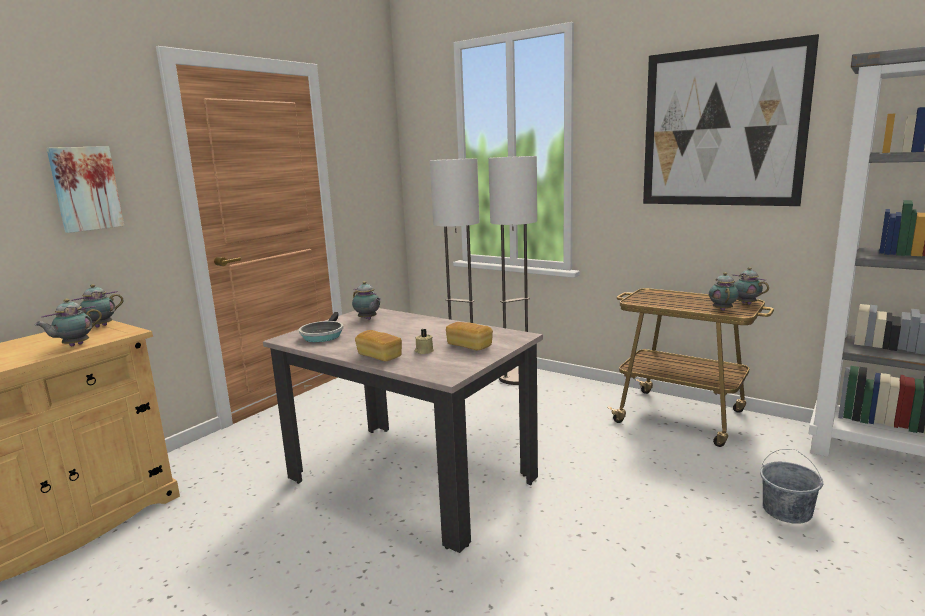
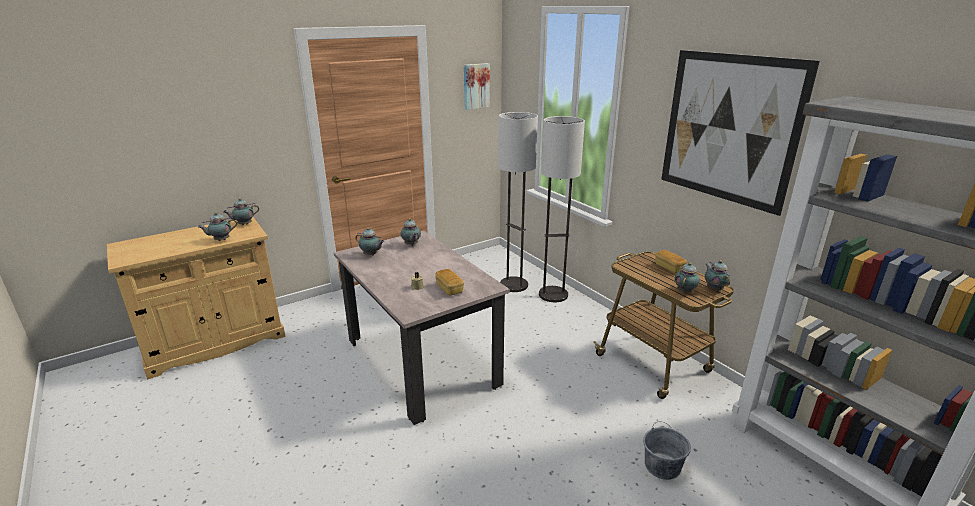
camera: 20 degrees right, 10 degrees up
(85, 188) = (242, 131): picture -> picture (476, 86)
(323, 335) = (371, 255): frying pan -> teapot
(379, 356) = (387, 284): bread -> bread (669, 268)

